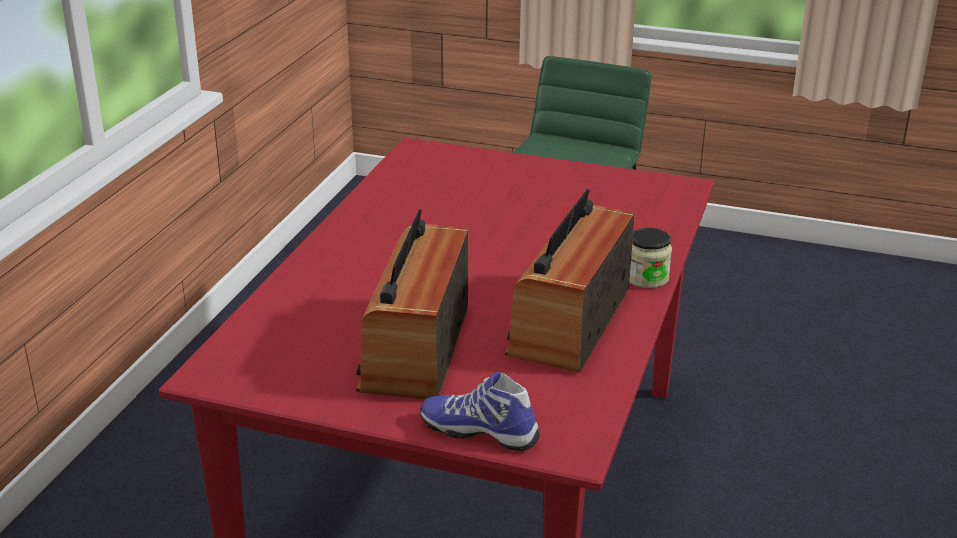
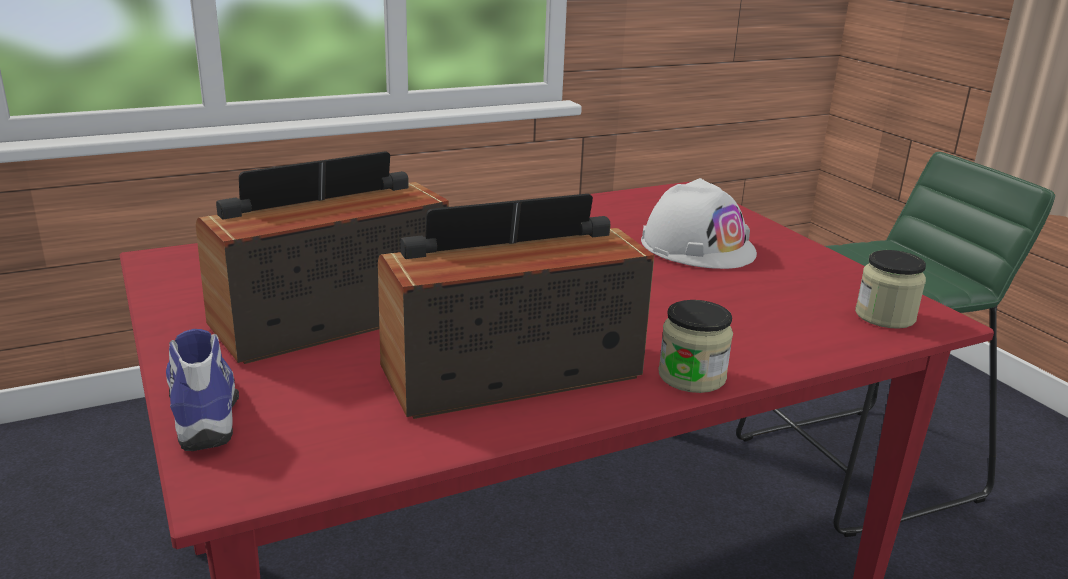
camera: 45 degrees right, 5 degrees down
(505, 192) = (697, 246): none -> white hard hat
(663, 196) = (885, 316): none -> jar

